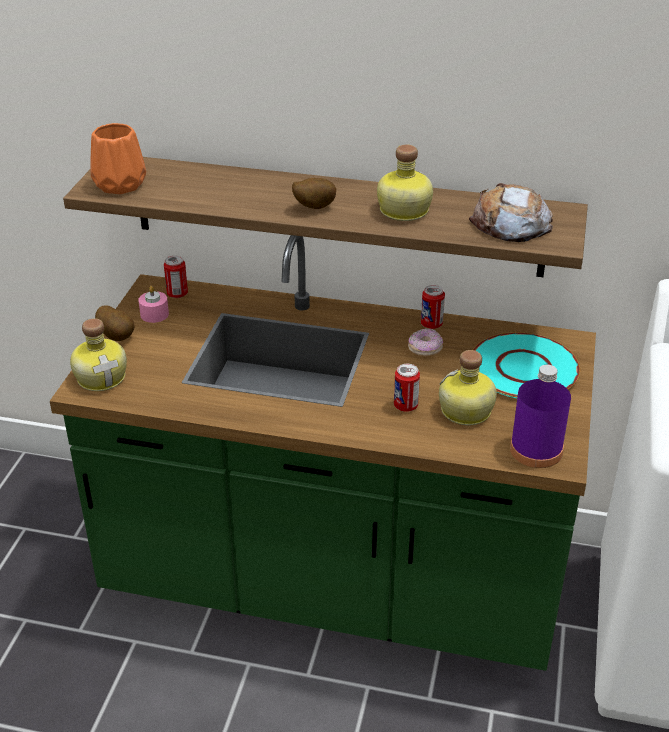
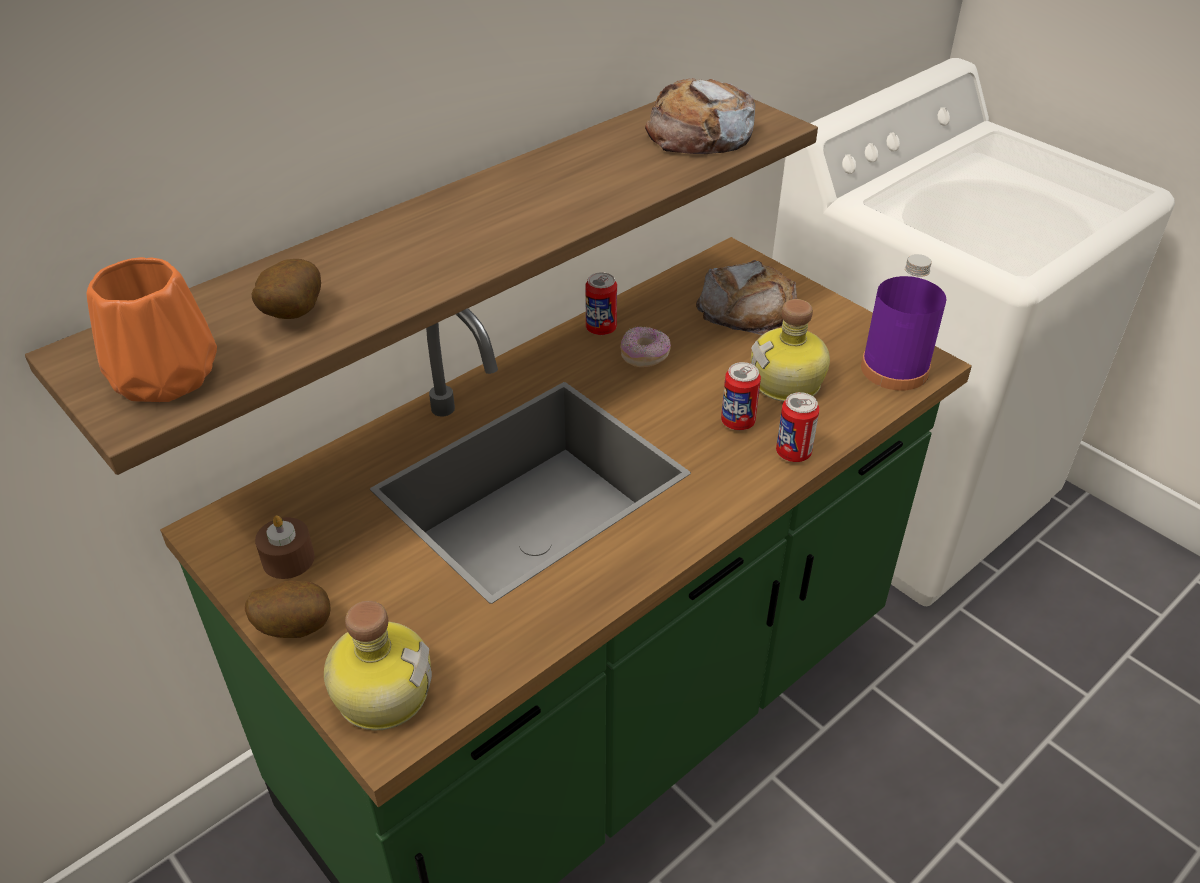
camera: 55 degrees left, 5 degrees up
(154, 314) = (288, 559): pink candle -> brown candle
(177, 294) = (267, 512): can -> can (793, 453)
(313, 207) = (488, 237): potato -> potato (290, 316)
(402, 211) = (583, 182): bottle -> none
(524, 368) = (747, 308): turquoise plate -> bread

